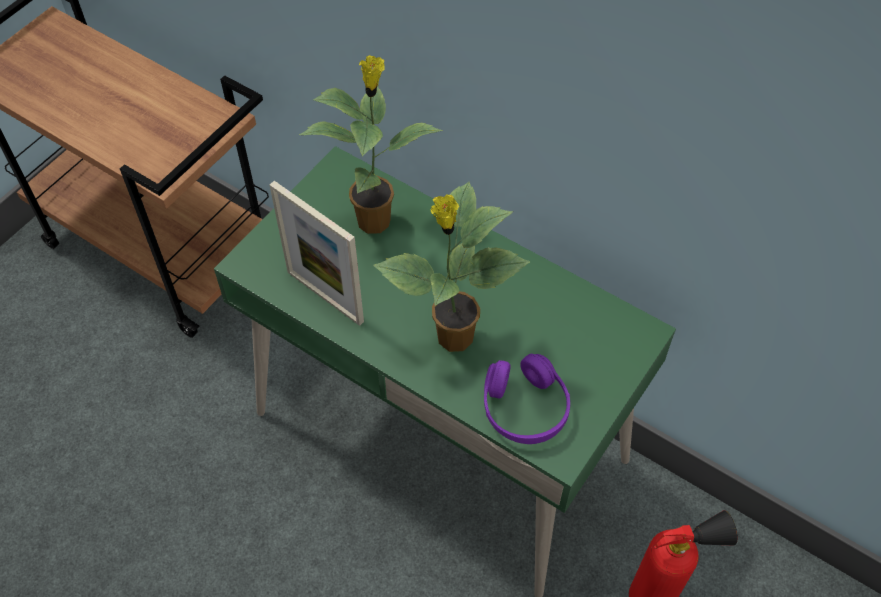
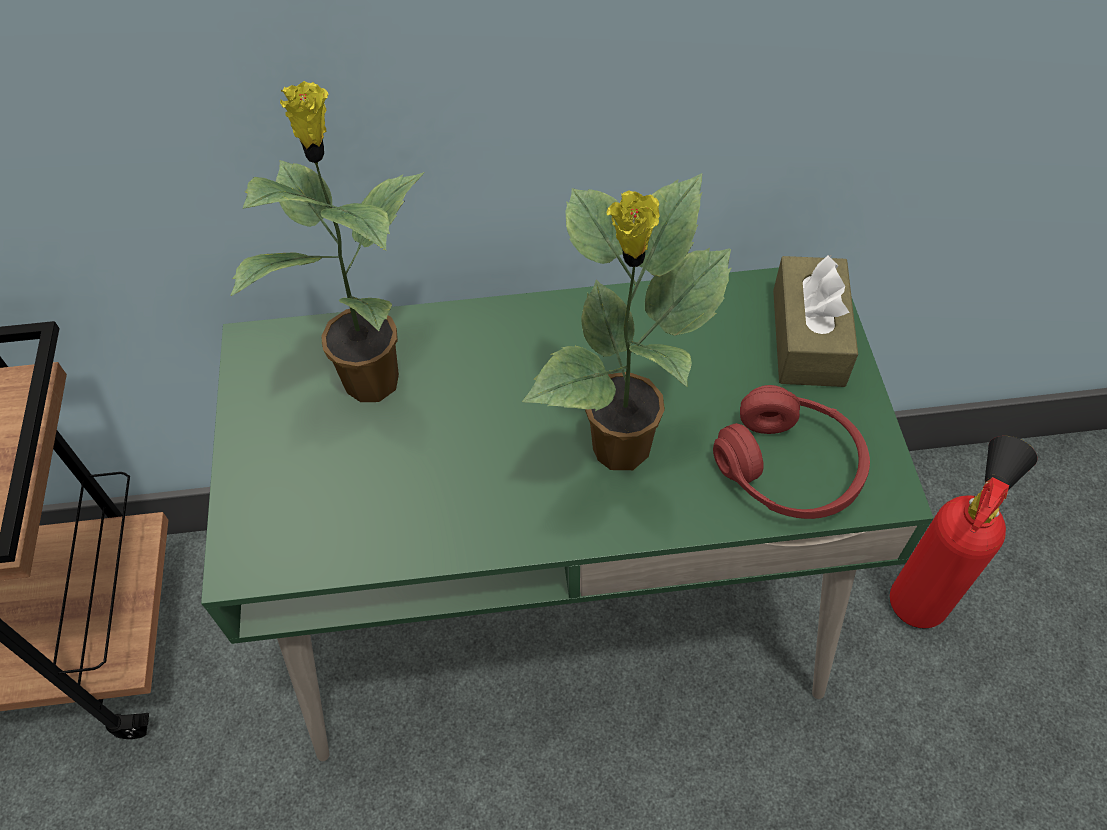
camera: 40 degrees left, 0 degrees up
(325, 296) = (404, 521): picture frame -> none
(524, 408) = (788, 468): purple headphones -> red headphones
(610, 354) = (808, 337): none -> brown tissue box

